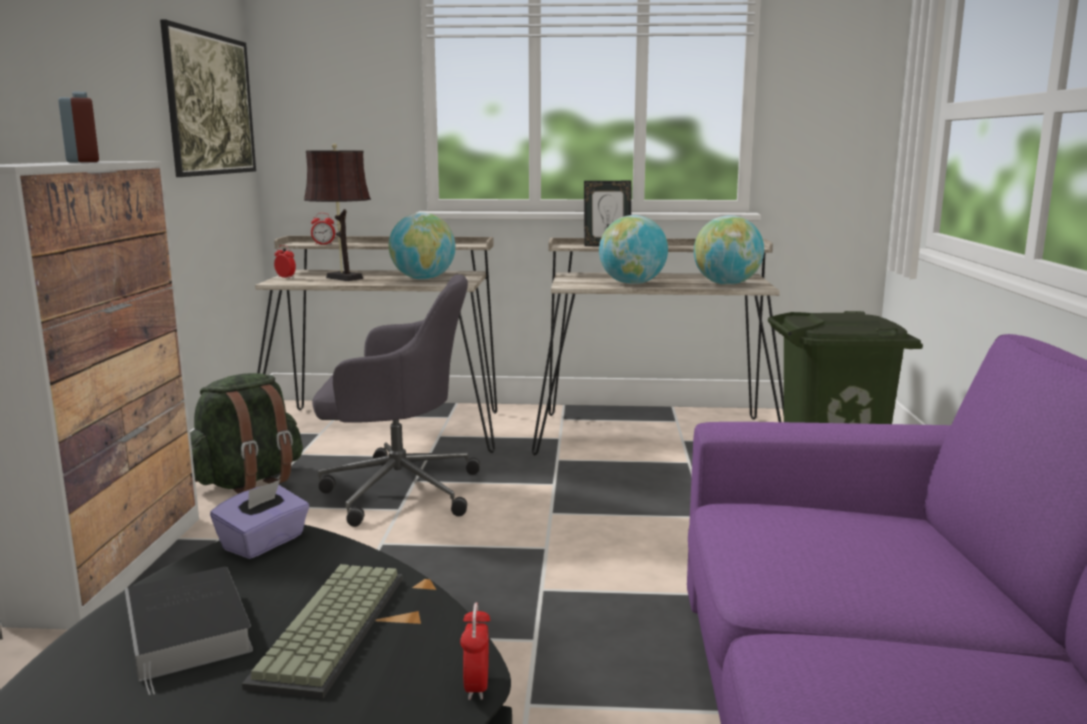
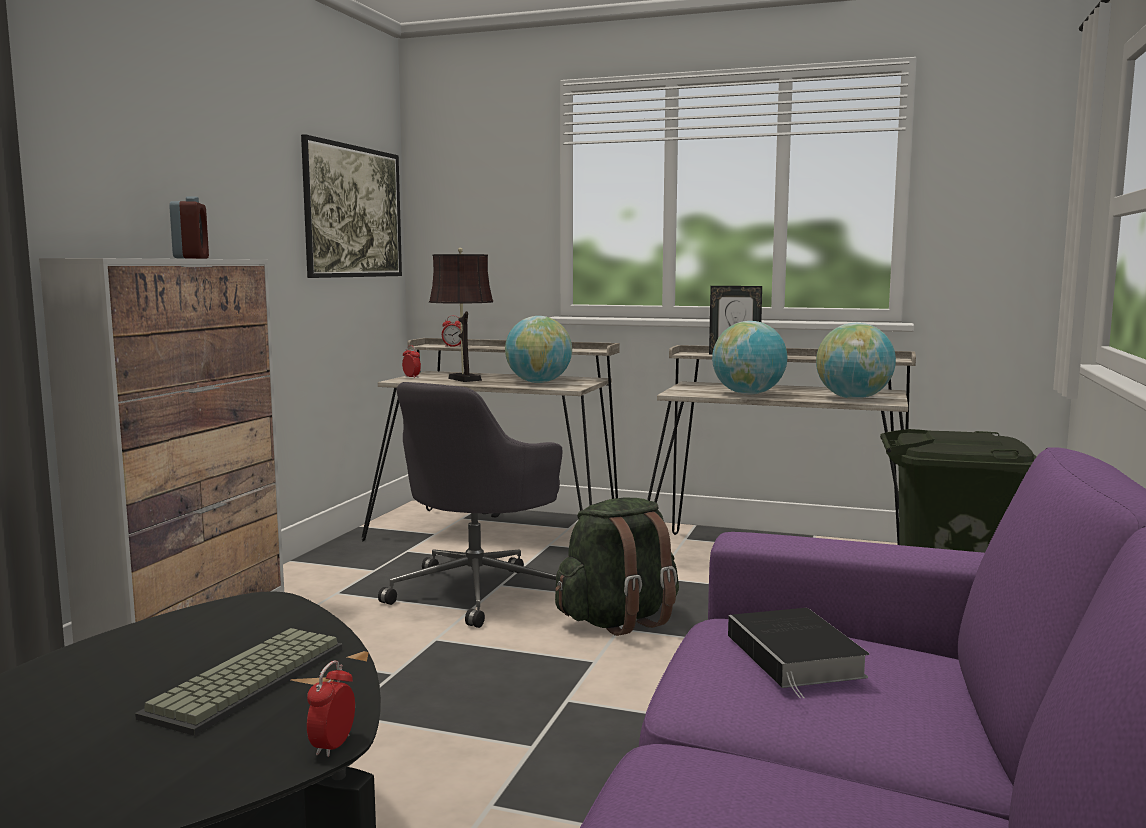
camera: 15 degrees right, 5 degrees down
(189, 632) = (131, 669): book -> book (798, 657)
(248, 481) = (345, 571): green backpack -> green backpack (619, 620)
(264, 543) = (249, 606): purple tissue box -> none
(397, 490) = (478, 592): grey office chair -> grey office chair turned 105 degrees clockwise

